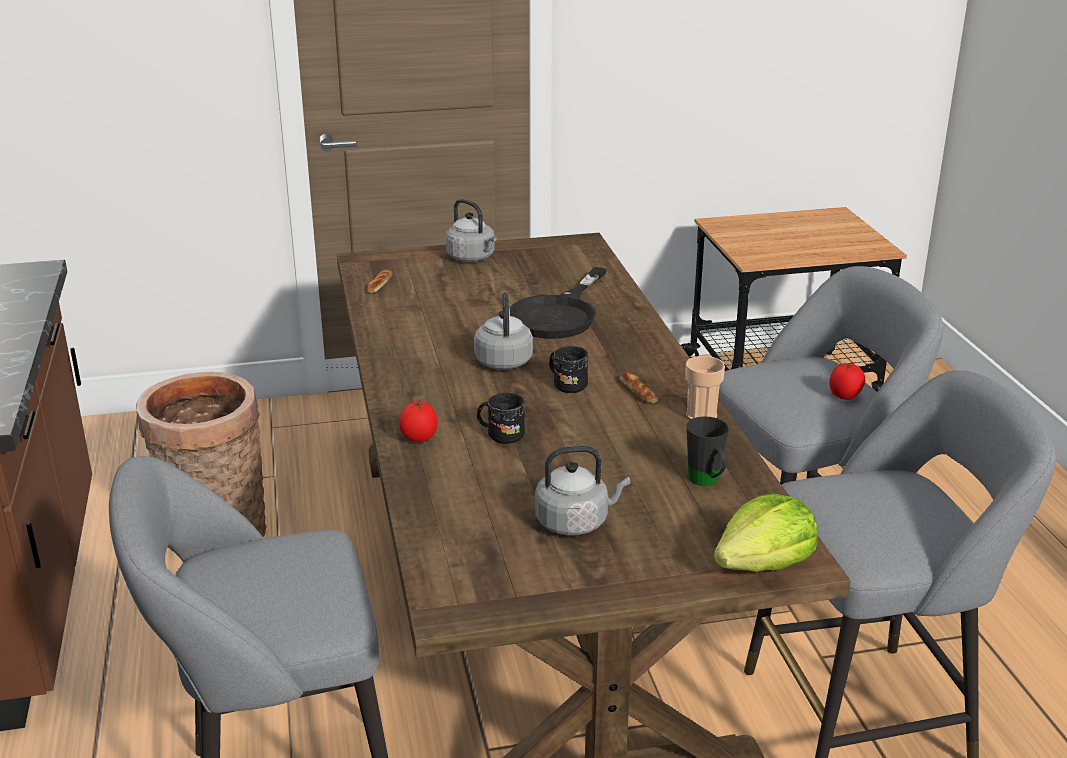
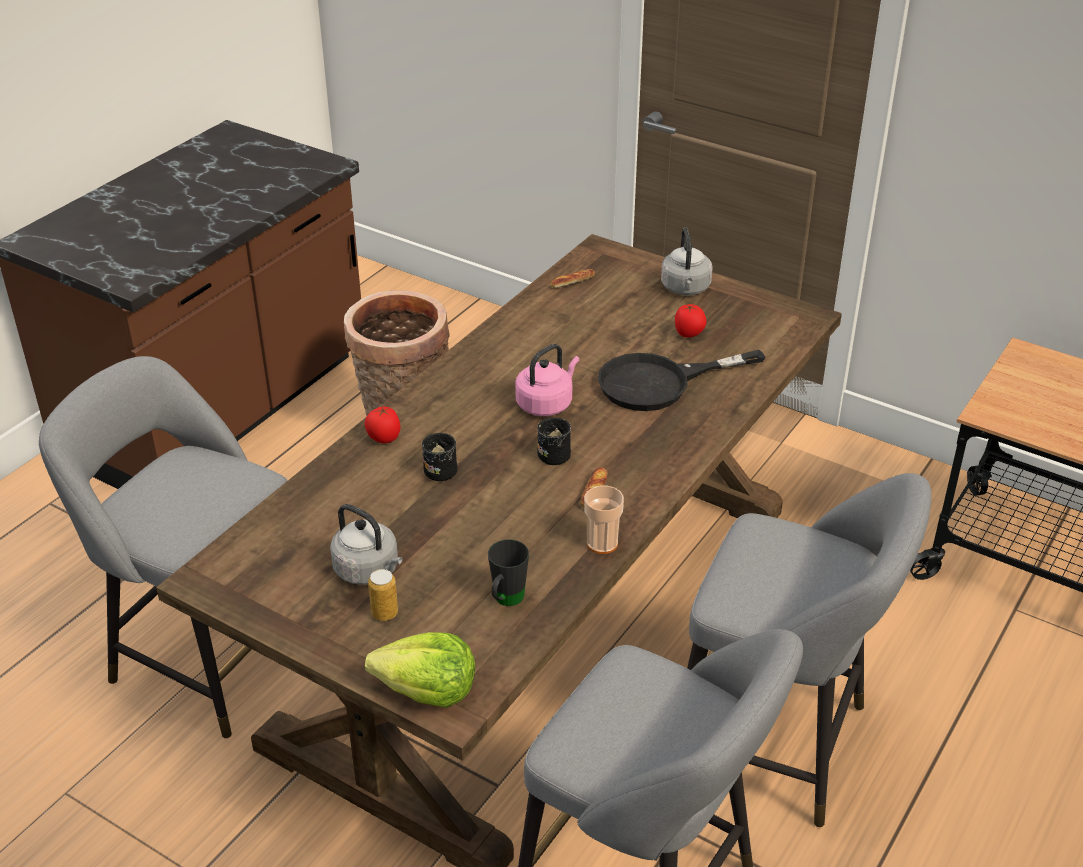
camera: 45 degrees right, 10 degrees up
(503, 360) = (546, 404): grey kettle -> pink kettle
(640, 539) = (384, 613): none -> can
(845, 396) = (806, 602): tomato -> tomato (689, 334)

